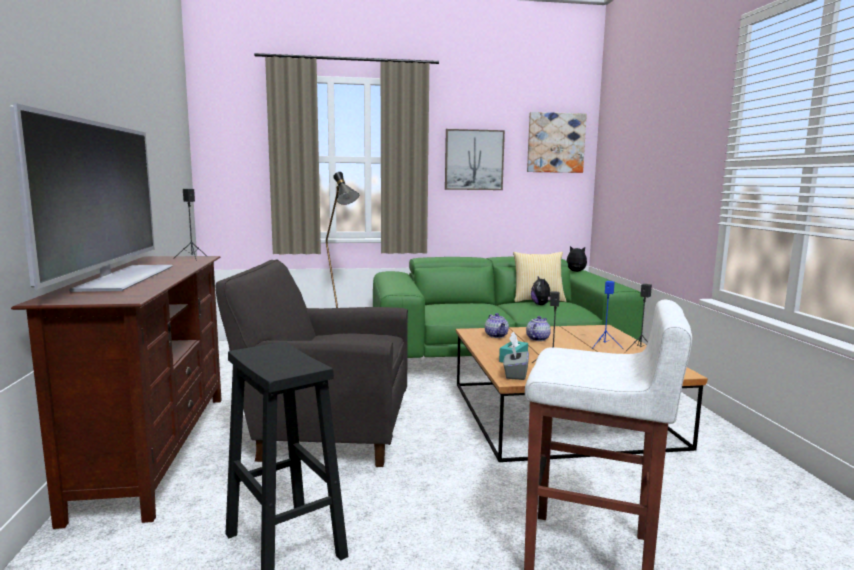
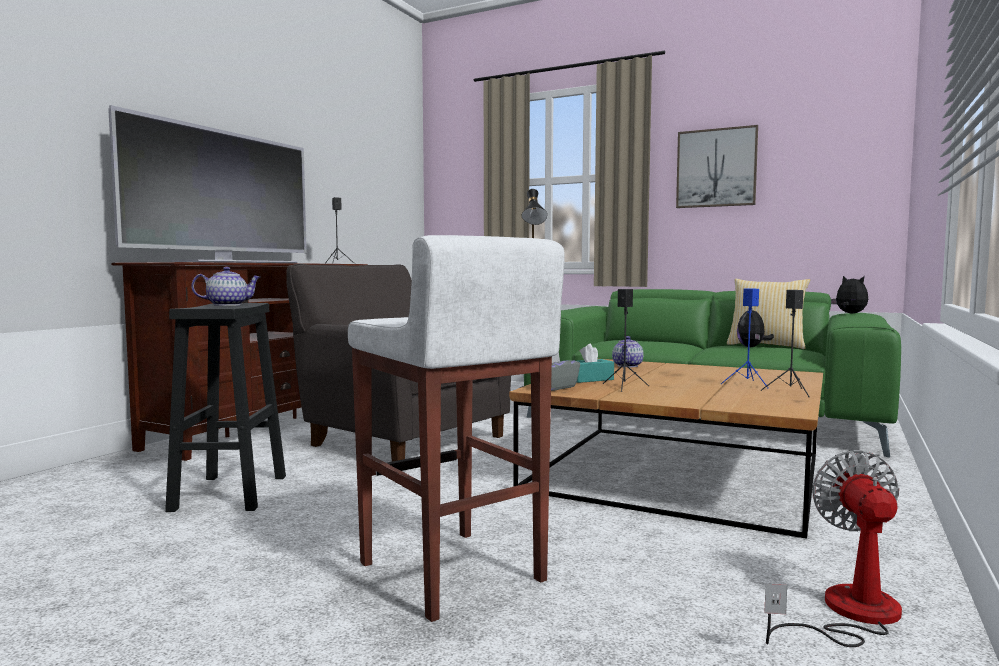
camera: 35 degrees right, 5 degrees down
(537, 339) = (671, 371): teapot -> teapot (228, 305)
(555, 143) = (839, 134): picture -> none
(785, 499) = (847, 614): none -> fan

